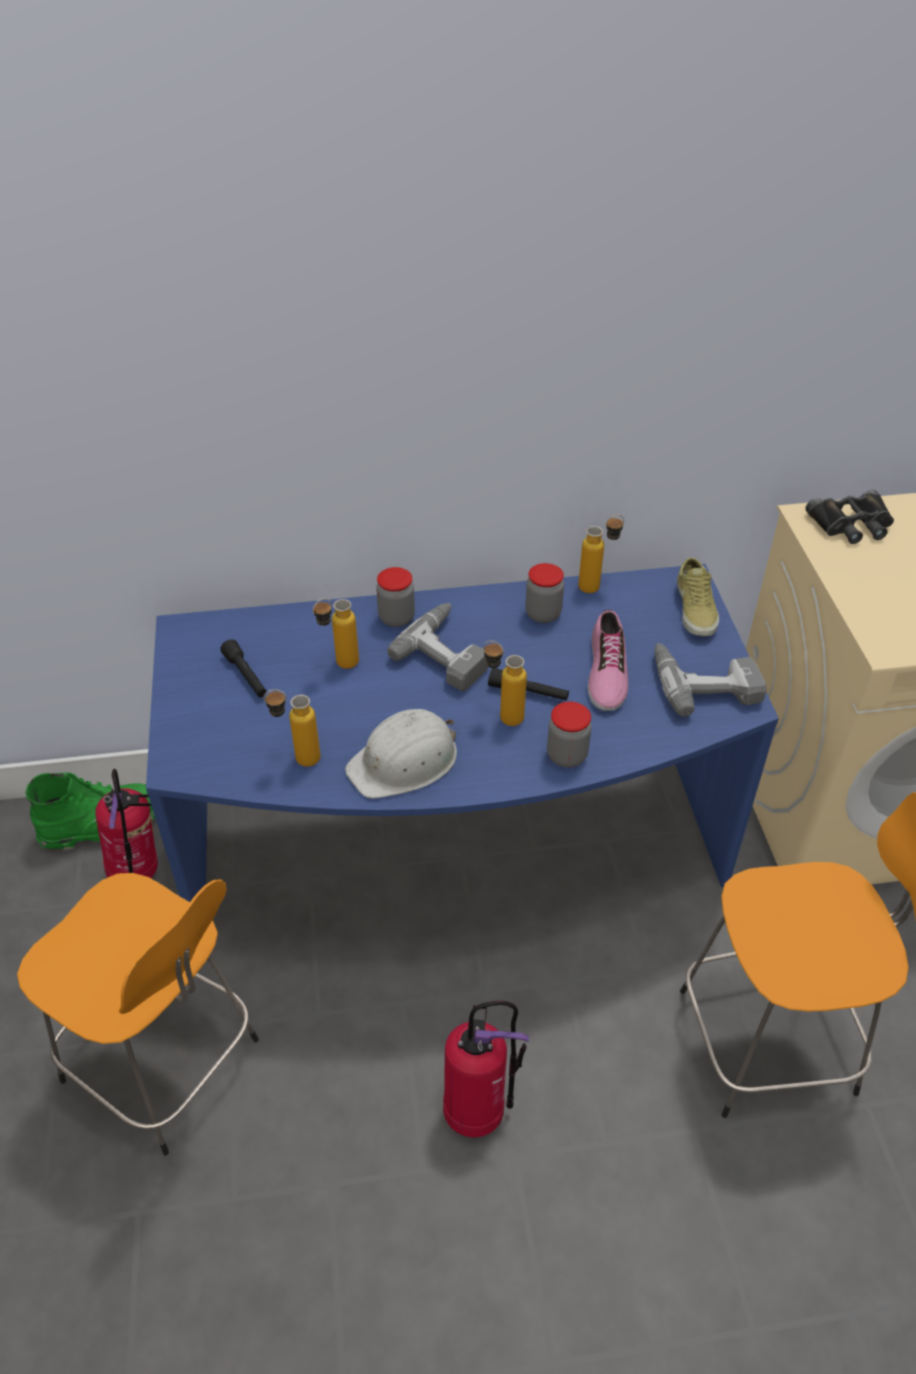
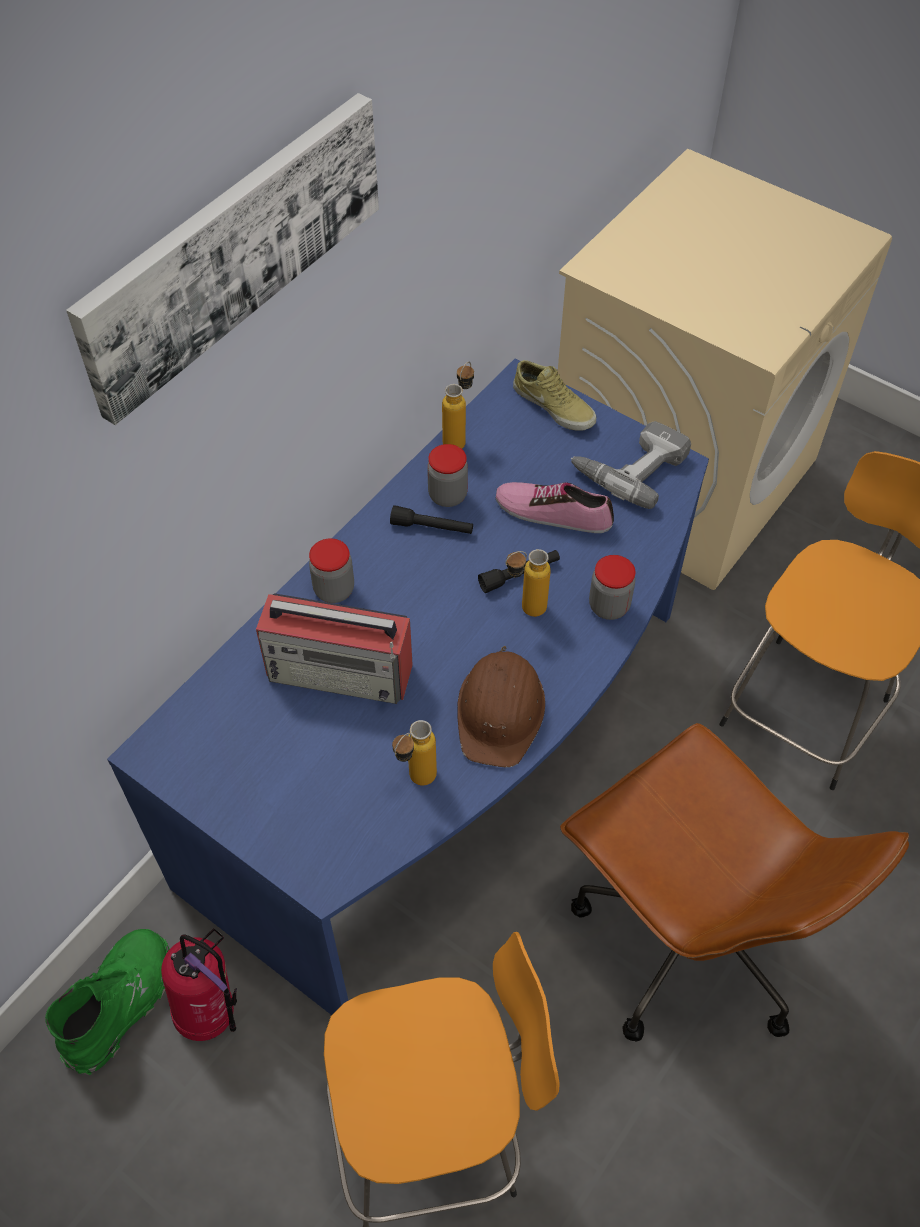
camera: 45 degrees left, 10 degrees up
(246, 676) = (273, 747): black flashlight -> black flashlight (432, 527)
(339, 665) = (341, 672): bottle -> radio
(373, 257) = (233, 249): none -> picture
(405, 761) = (500, 711): white hard hat -> brown hard hat
(449, 652) = (417, 588): power drill -> none
(477, 1109) = (686, 936): fire extinguisher -> brown office chair
(605, 672) = (553, 512): shoe -> shoe turned 150 degrees clockwise
(851, 524) = (629, 254): black binoculars -> none

